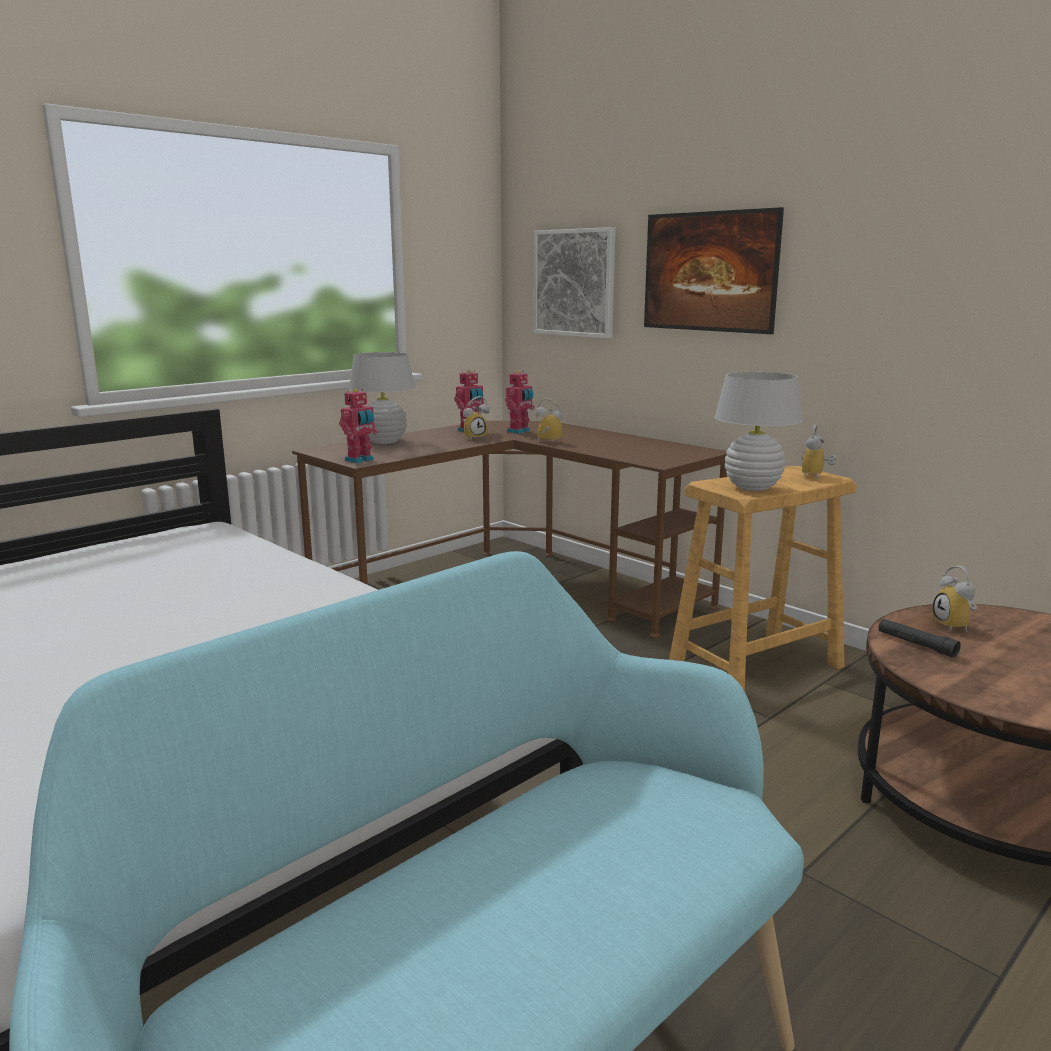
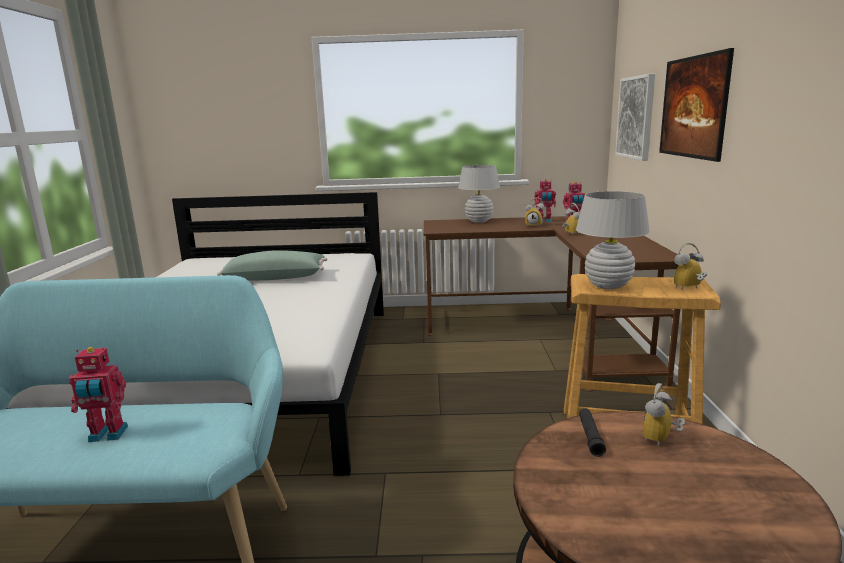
camera: 45 degrees right, 0 degrees up
(150, 592) = (276, 278): none -> green pillow
(360, 460) = (437, 230): toy robot -> toy robot (107, 435)

